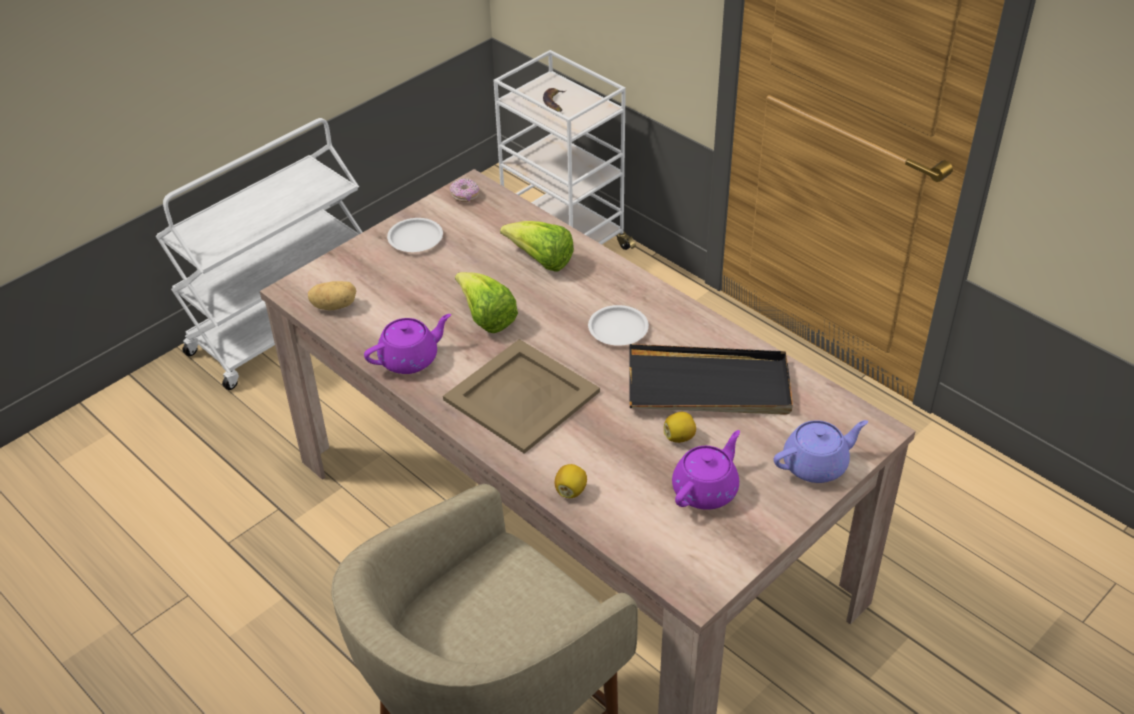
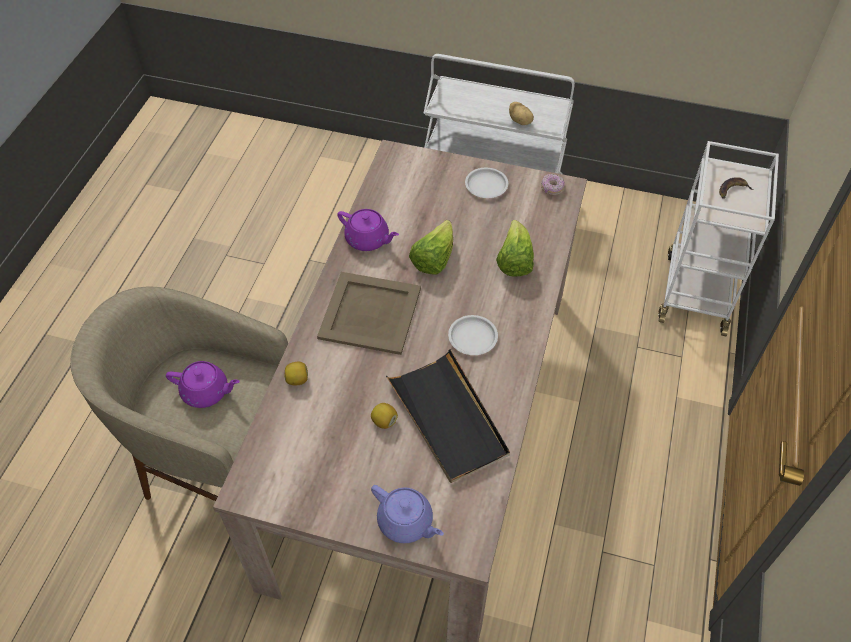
camera: 60 degrees right, 10 degrees up
(334, 306) = (392, 179): potato -> potato (520, 121)
(706, 489) = (341, 459): purple teapot -> purple teapot (206, 392)

